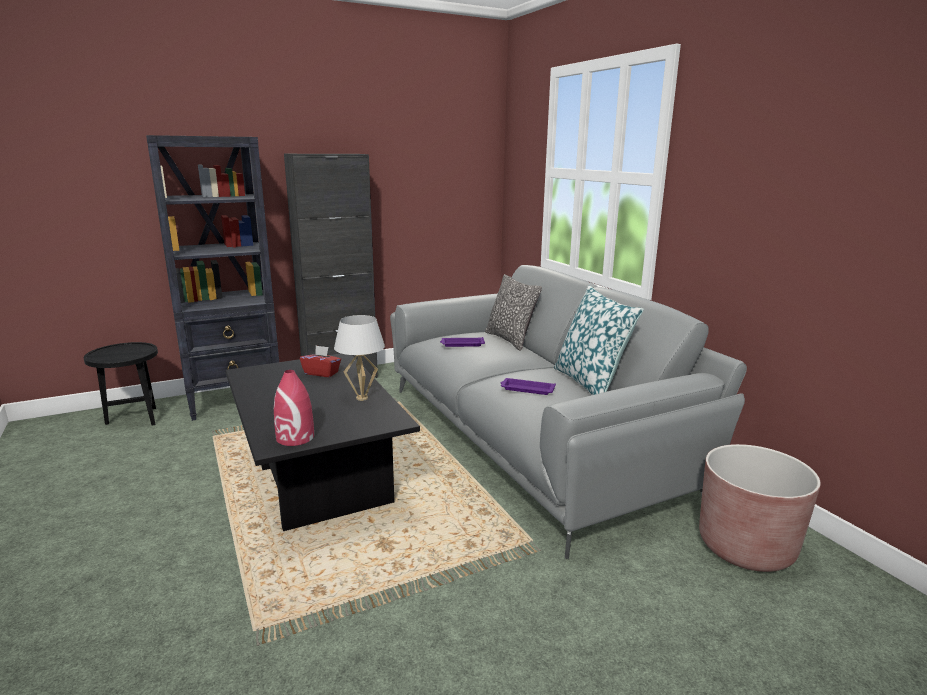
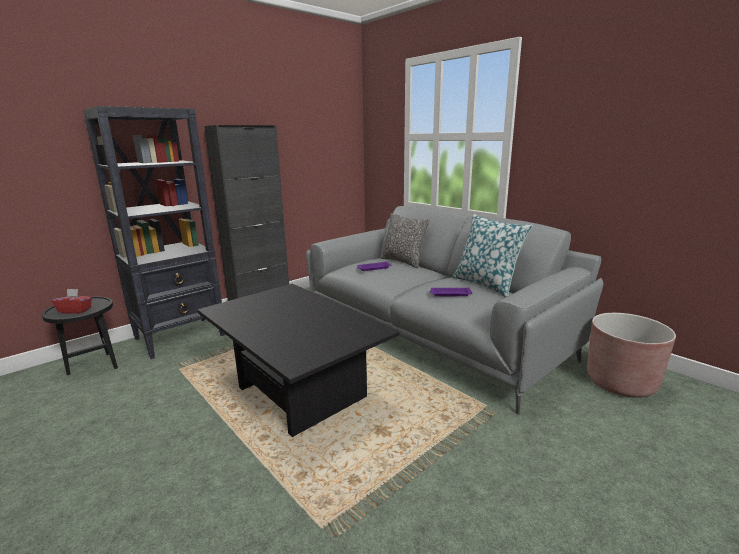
camera: 15 degrees left, 0 degrees up
(295, 437) = (308, 355): red vase -> none
(321, 373) = (284, 301): red tissue box -> red tissue box (75, 310)
(362, 398) = (335, 316): white table lamp -> none

